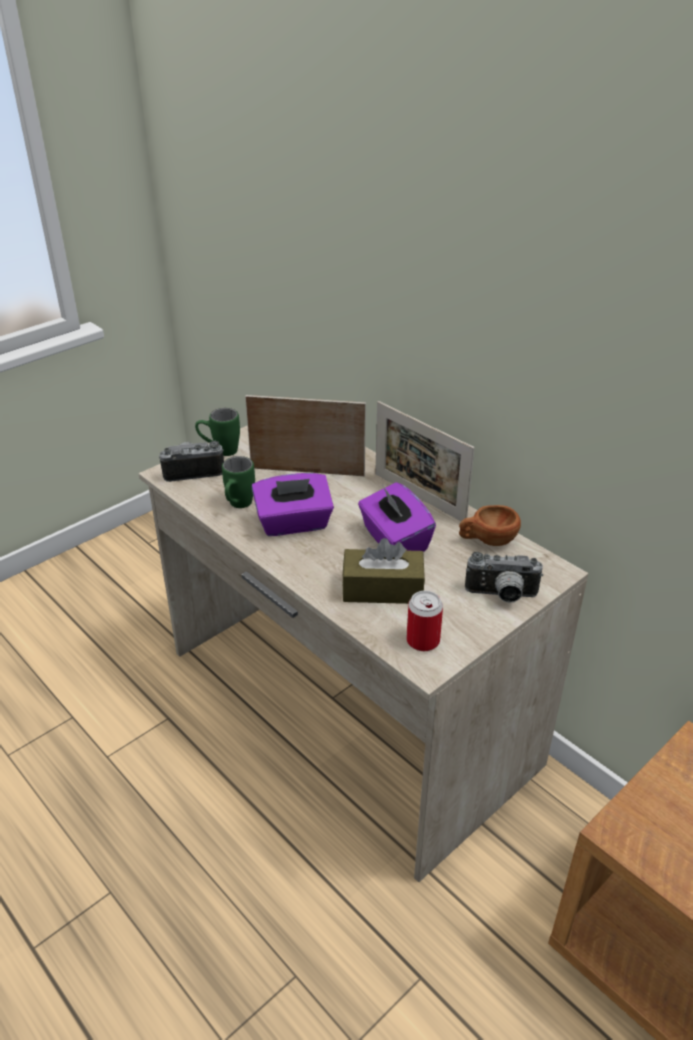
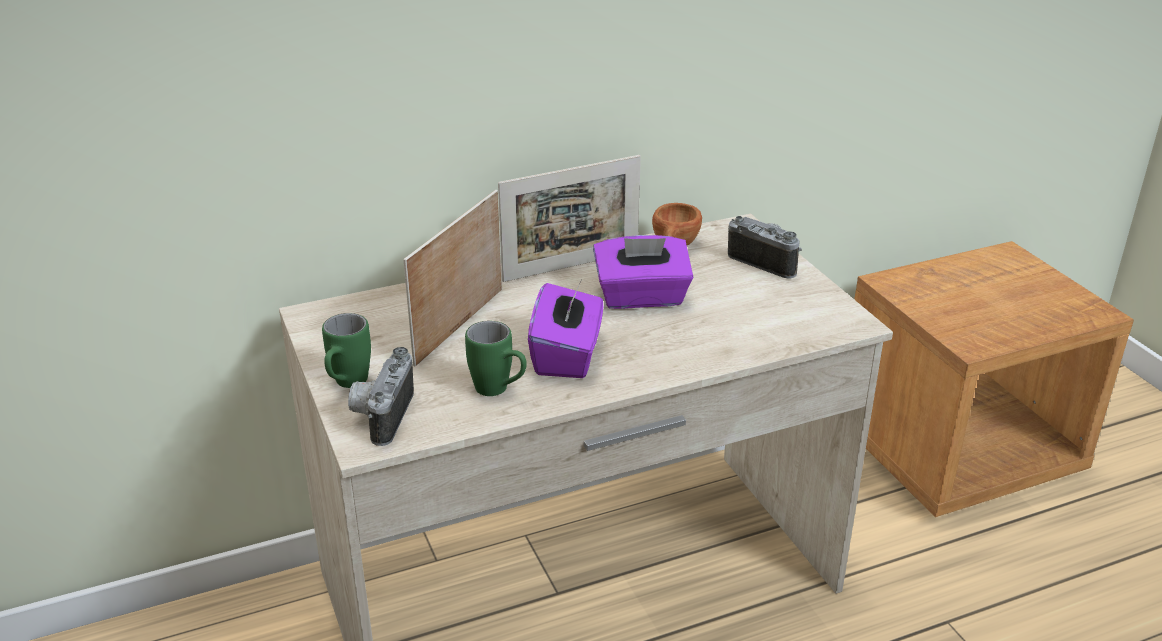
camera: 70 degrees left, 5 degrees down
(382, 589) = (724, 322): brown tissue box -> none
(423, 640) = (816, 317): can -> none
(501, 596) = (766, 261): camera -> camera turned 75 degrees counterclockwise

